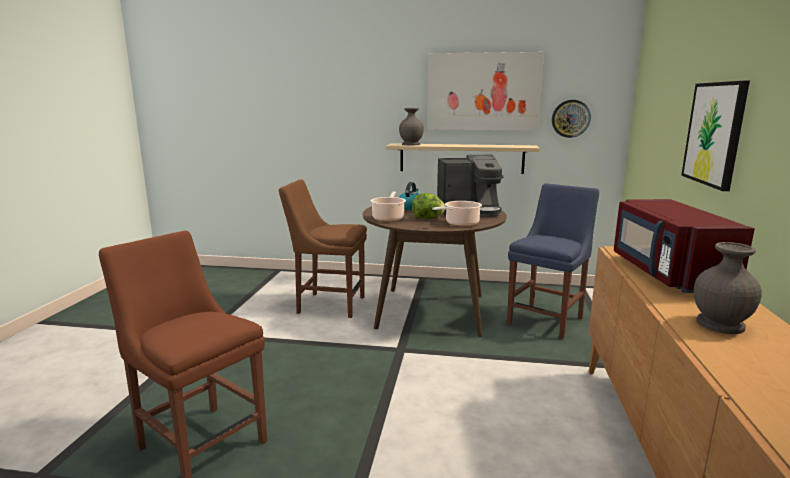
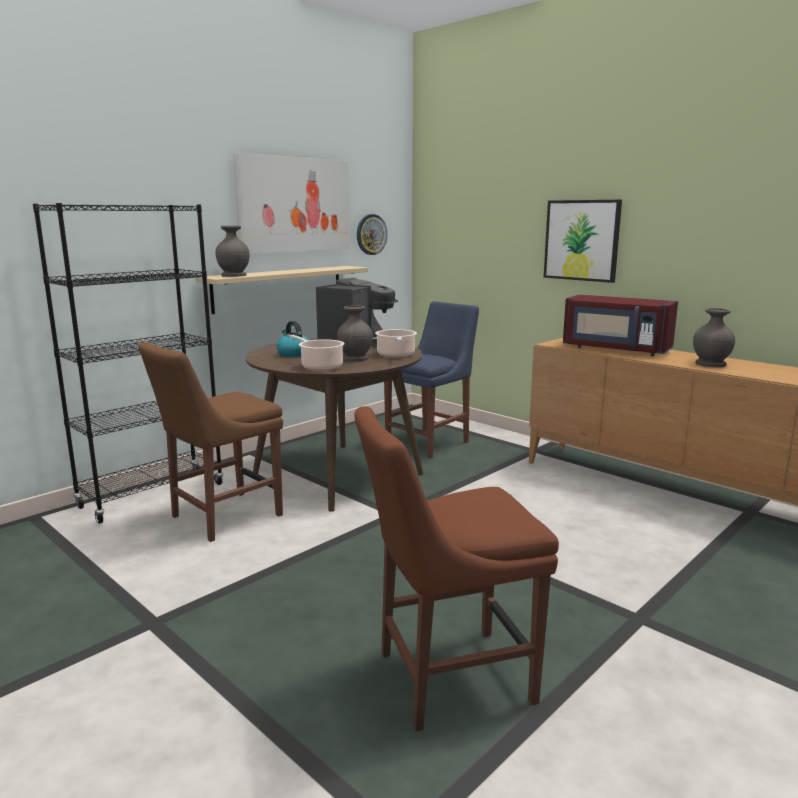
camera: 55 degrees left, 0 degrees up
(331, 280) = (152, 495): none -> black bookcase
(428, 219) = (354, 358): lettuce -> grey vase
(547, 319) = (430, 442): blue chair -> blue chair turned 60 degrees clockwise

